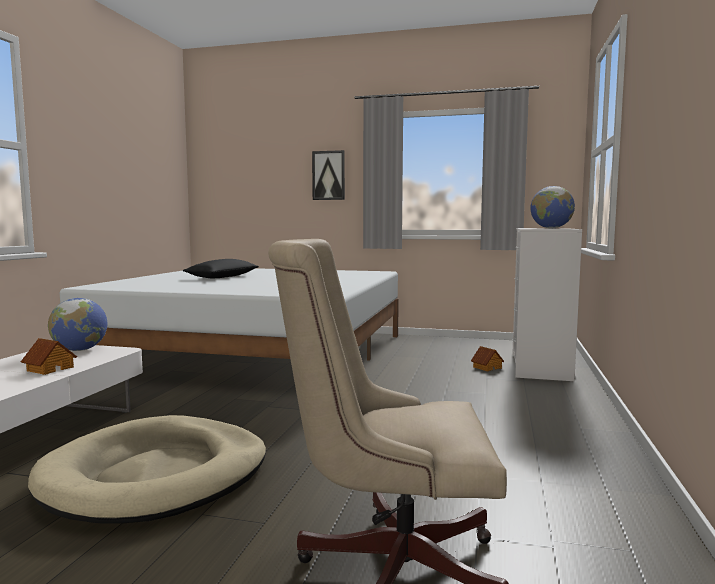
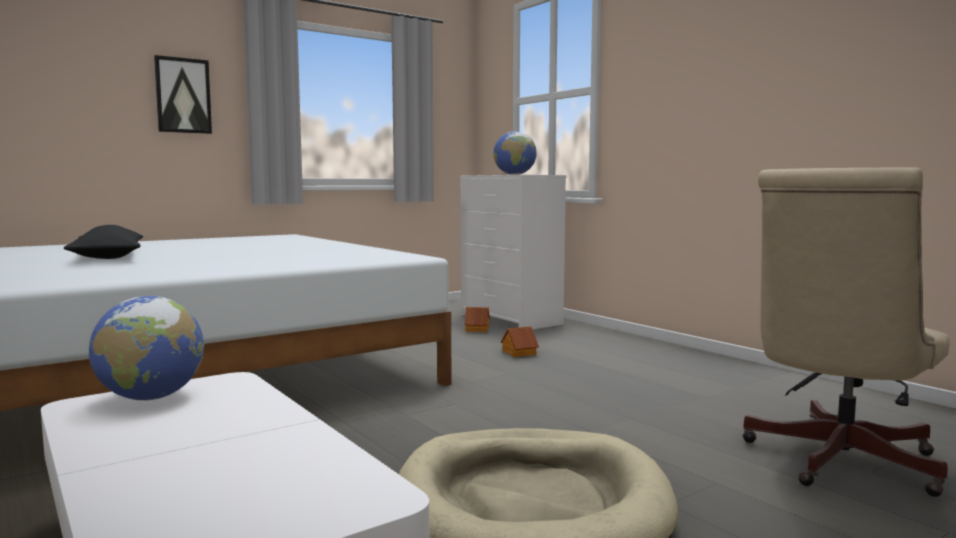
camera: 50 degrees left, 0 degrees up
(50, 369) = (244, 424): toy house -> toy house (518, 353)

